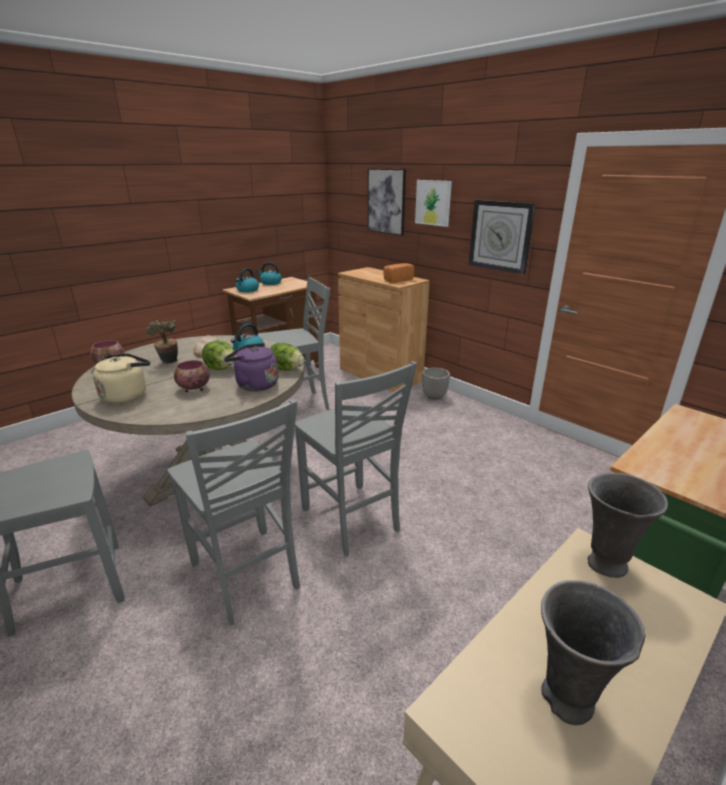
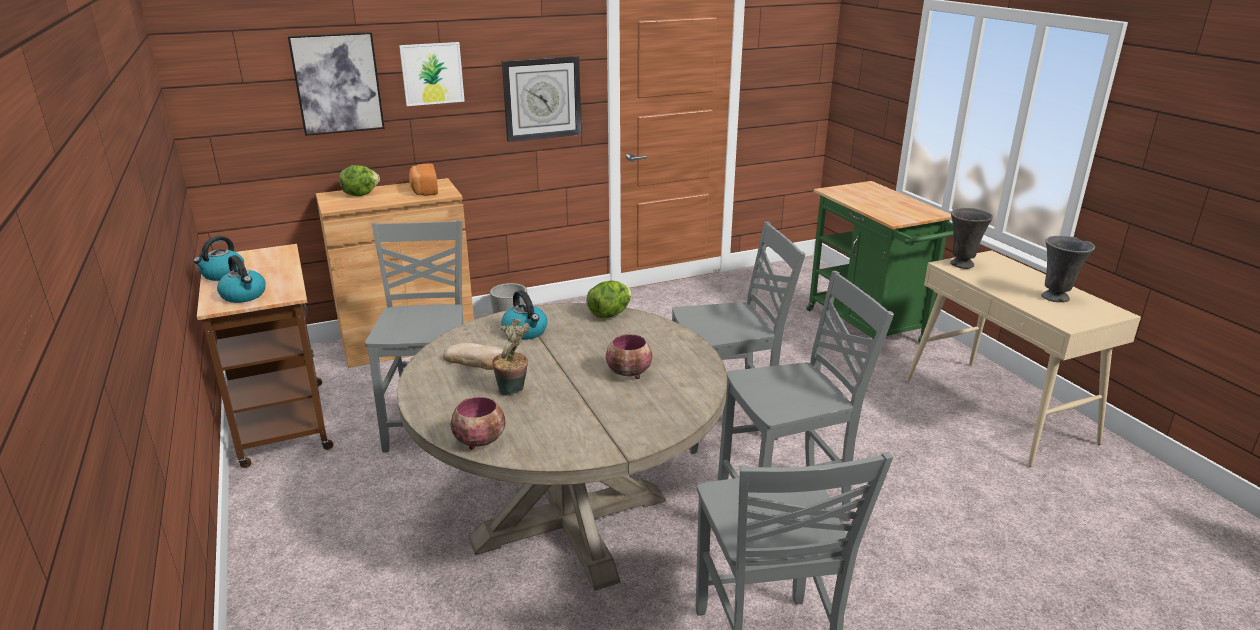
camera: 70 degrees left, 0 degrees up
(126, 395) = (620, 421): beige kettle -> none
(221, 368) = (571, 353): lettuce -> lettuce (360, 194)
(254, 385) = (645, 336): purple kettle -> none

